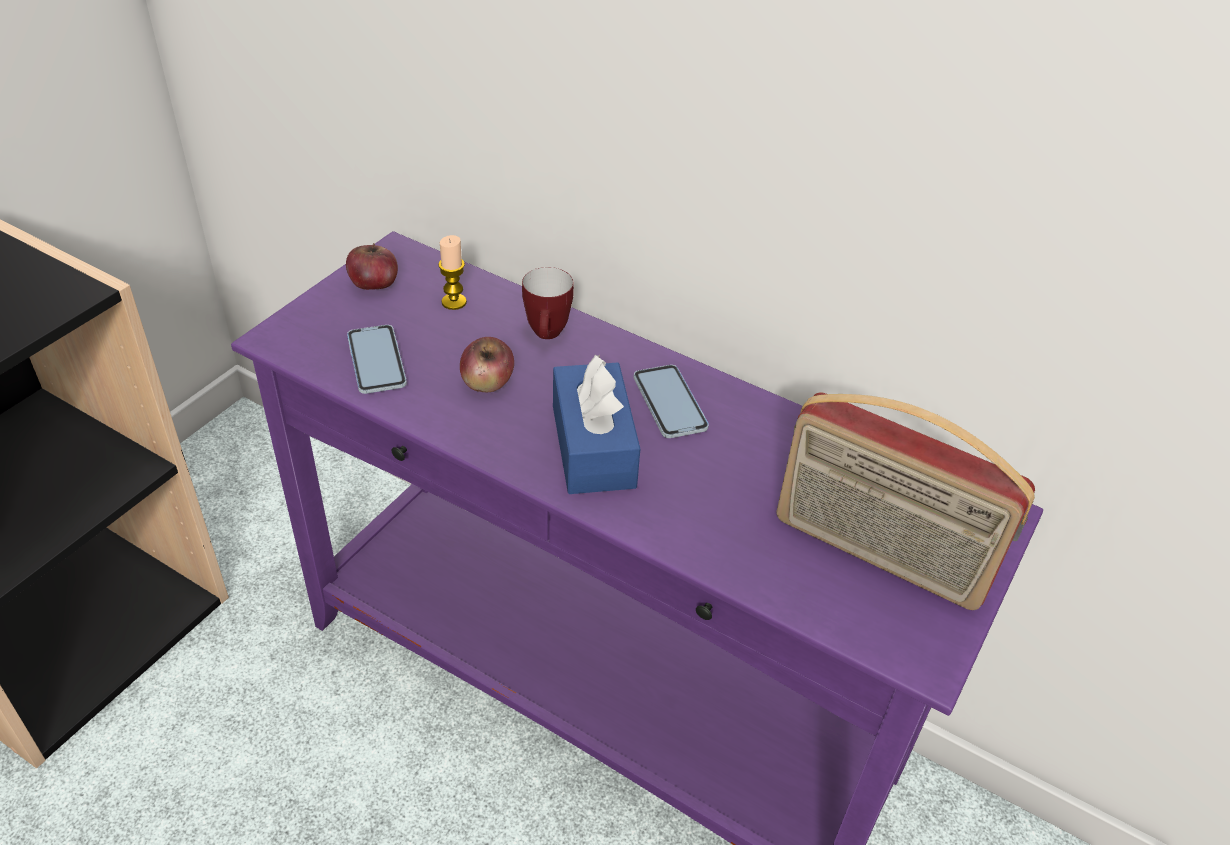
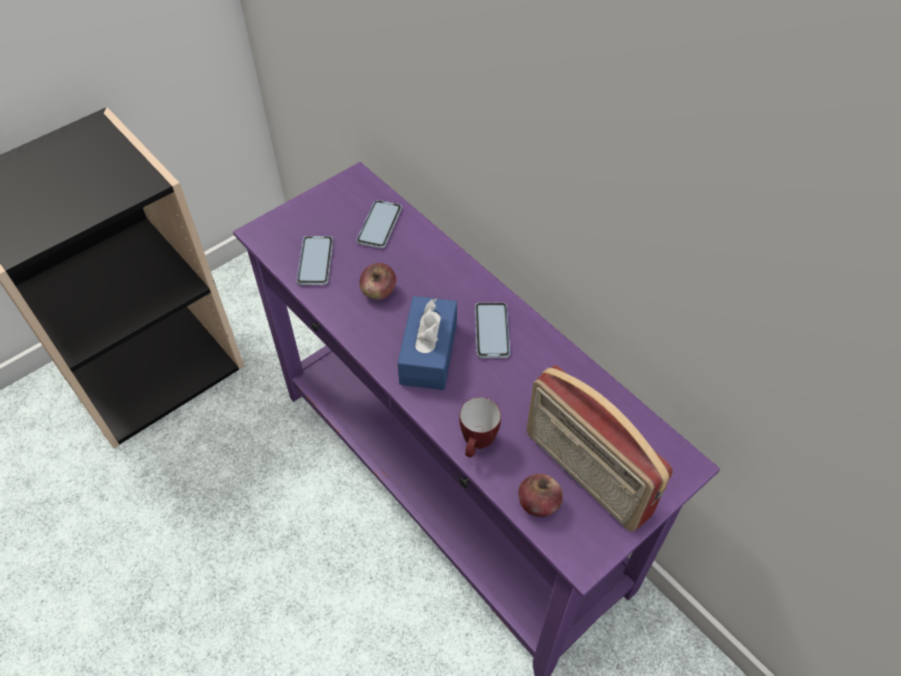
camera: 20 degrees right, 10 degrees up
(374, 284) = (333, 202): apple -> apple (538, 503)
(454, 302) = (379, 225): candle -> phone
(547, 336) = (430, 263): mug -> mug (477, 445)

